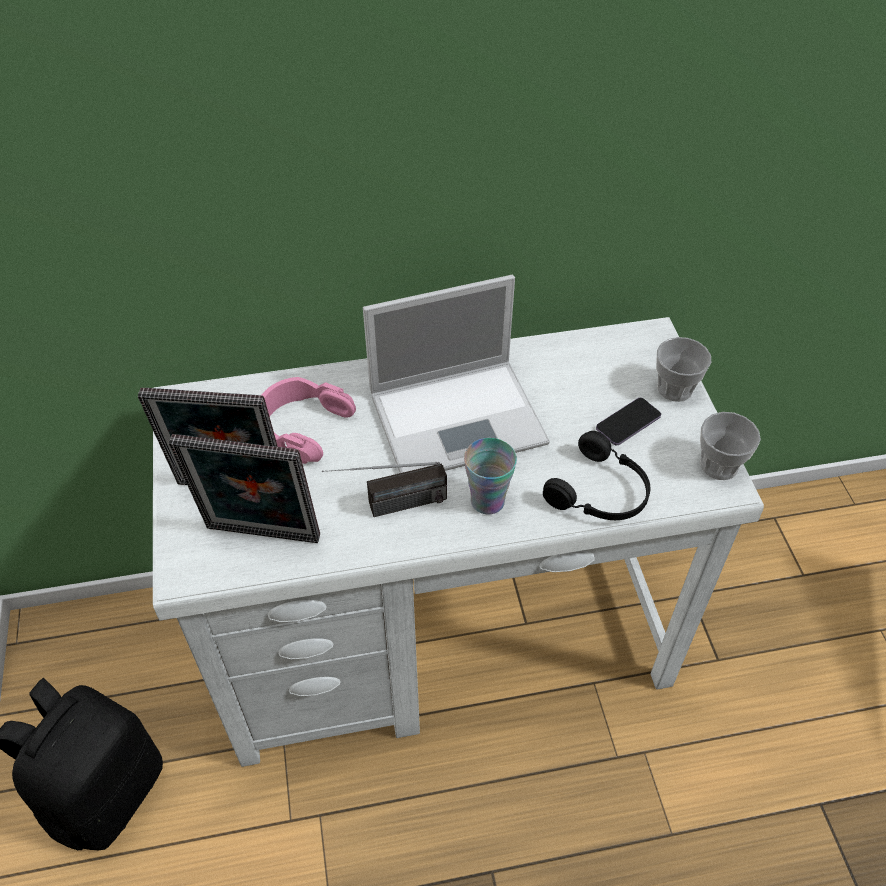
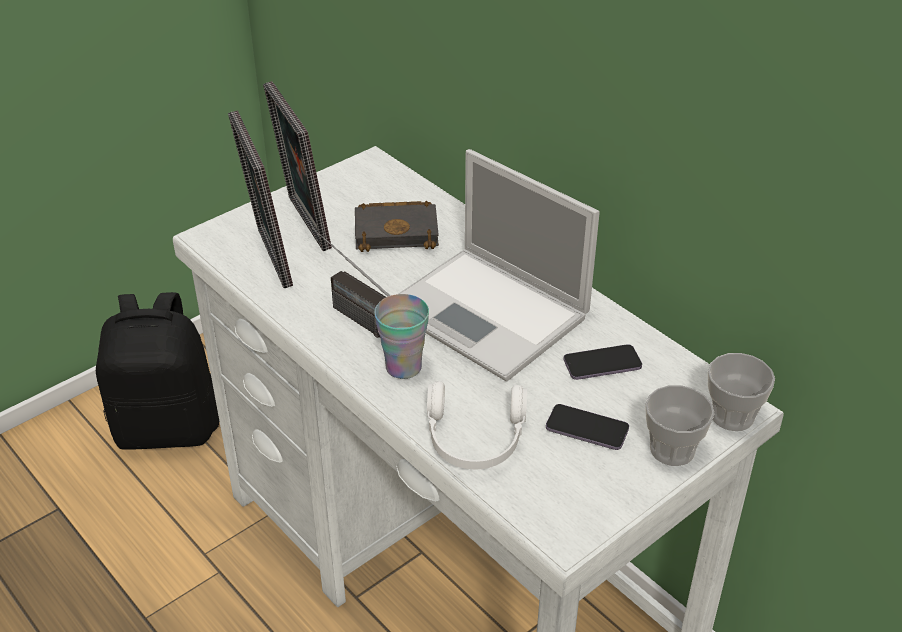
camera: 60 degrees right, 10 degrees down
(302, 426) = (398, 231): pink headphones -> black book
(564, 381) = (602, 364): none -> phone
(601, 493) = (475, 439): black headphones -> white headphones
(719, 465) = (590, 520): cup -> cup (732, 416)

